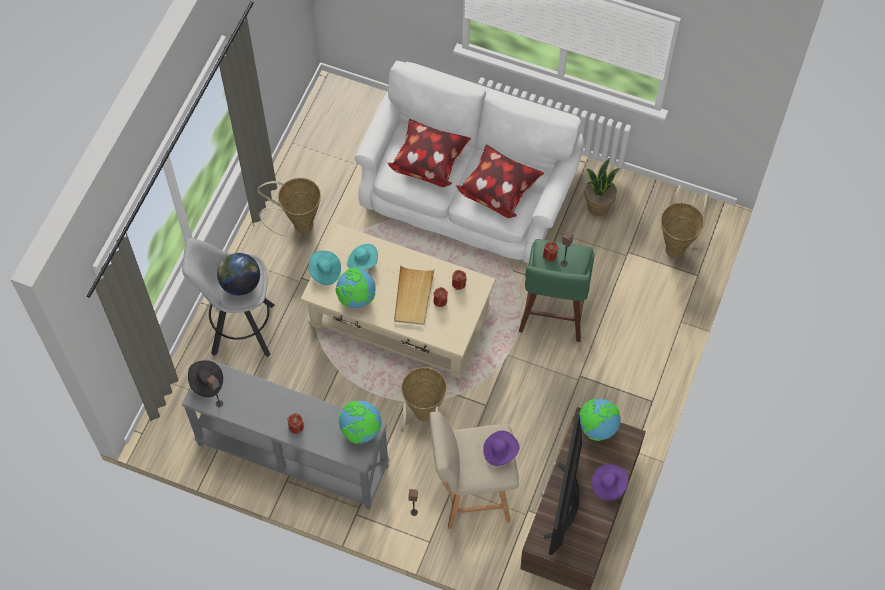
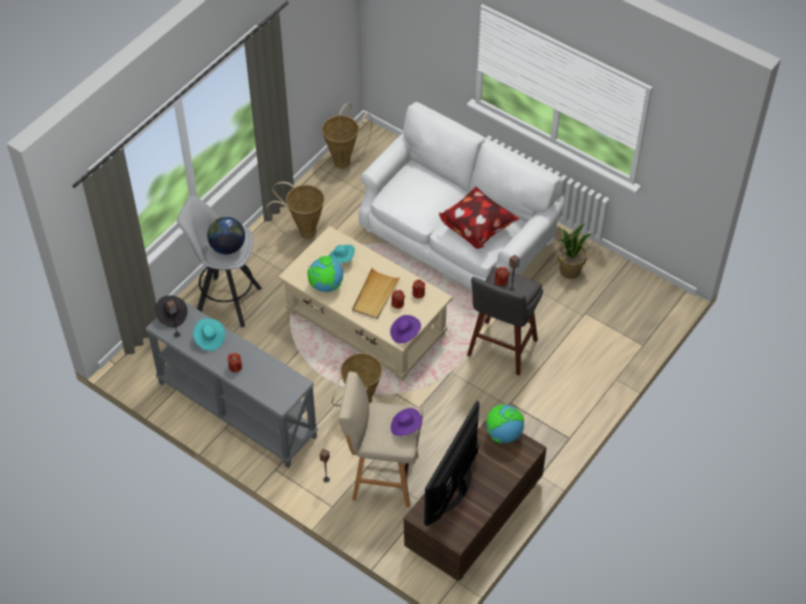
camera: 15 degrees right, 10 degrees down
(325, 272) = (306, 260): turquoise hat -> turquoise hat (209, 339)
(361, 431) = (290, 382): globe -> none
(429, 162) = (423, 193): pillow -> none
(552, 316) = (500, 350): green stool -> grey stool
(608, 485) = (498, 483): purple hat -> purple hat (404, 333)
(676, 245) = (631, 317): basket -> basket (344, 160)

